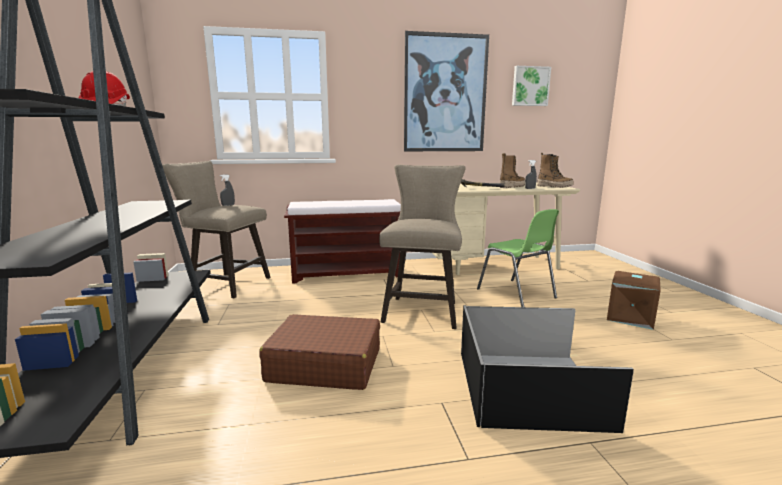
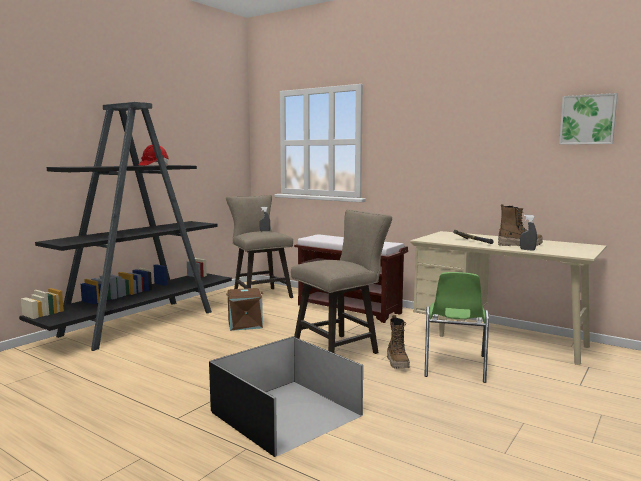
camera: 45 degrees right, 5 degrees down
(324, 365) = (212, 354): brown suitcase -> none
(445, 94) = (473, 134): picture -> none
(554, 187) = (574, 252): boot -> boot (397, 363)
(629, 317) = (518, 423): brown storage box -> brown storage box (245, 324)

